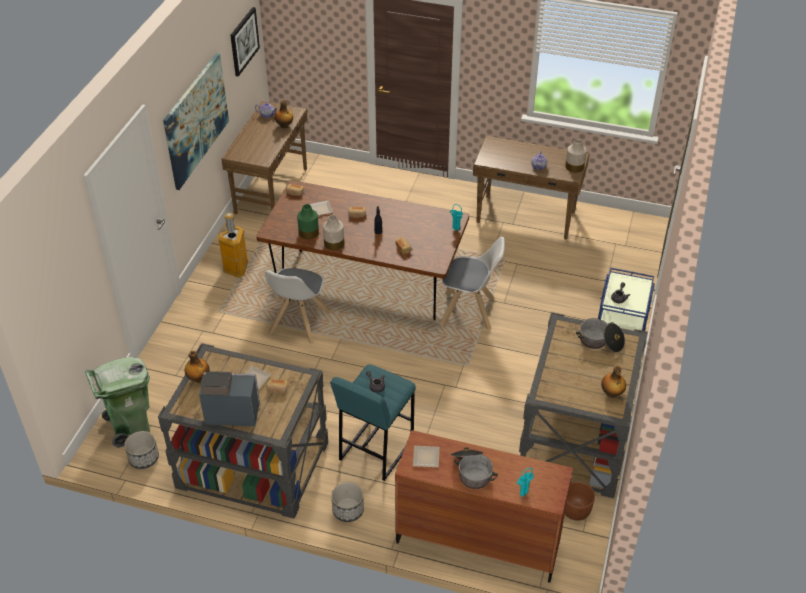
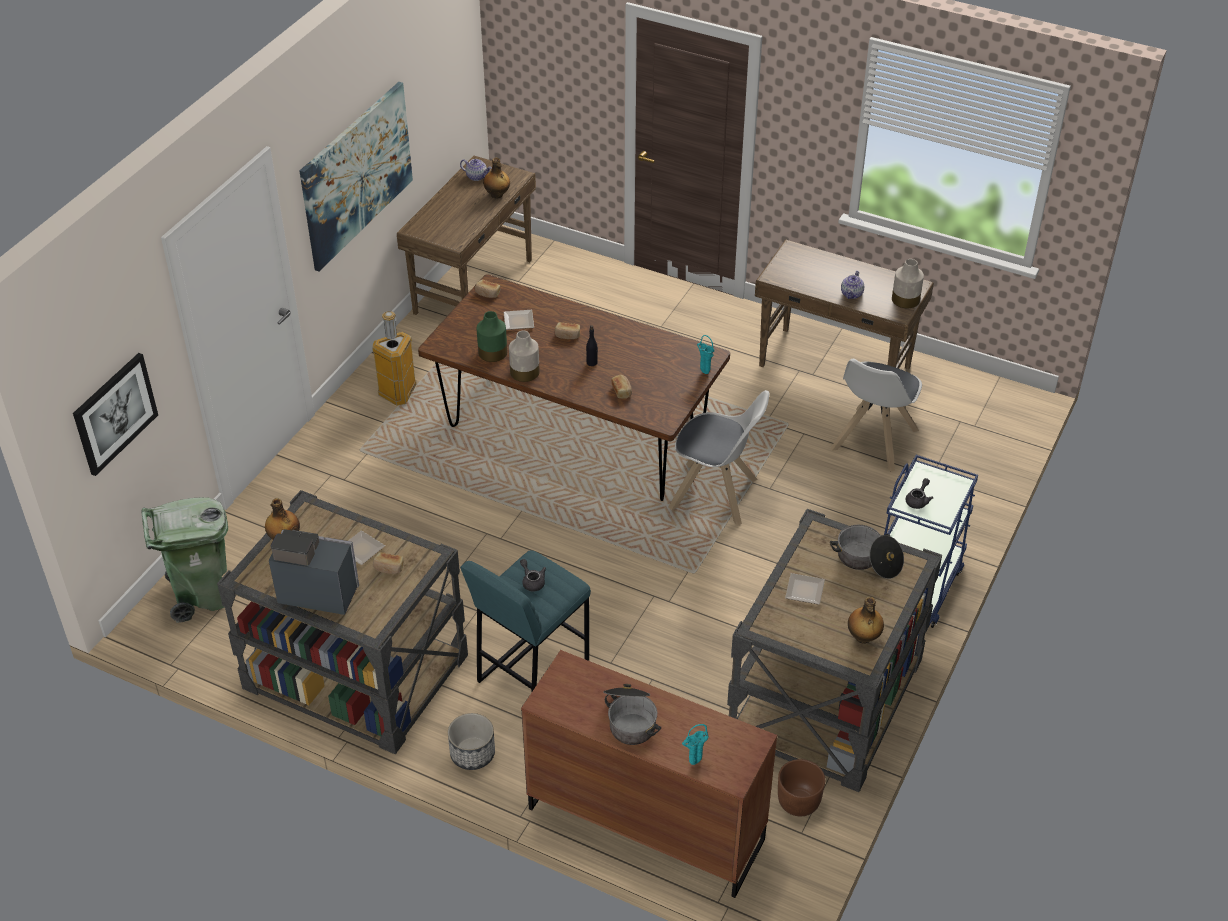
camera: 10 degrees right, 0 degrees up
(143, 458) = (209, 641): planter -> none
(244, 41) = (448, 67): picture -> picture (114, 413)
(298, 323) = (467, 481): chair -> chair (873, 441)
(427, 457) = (572, 690): plate -> plate (806, 590)

